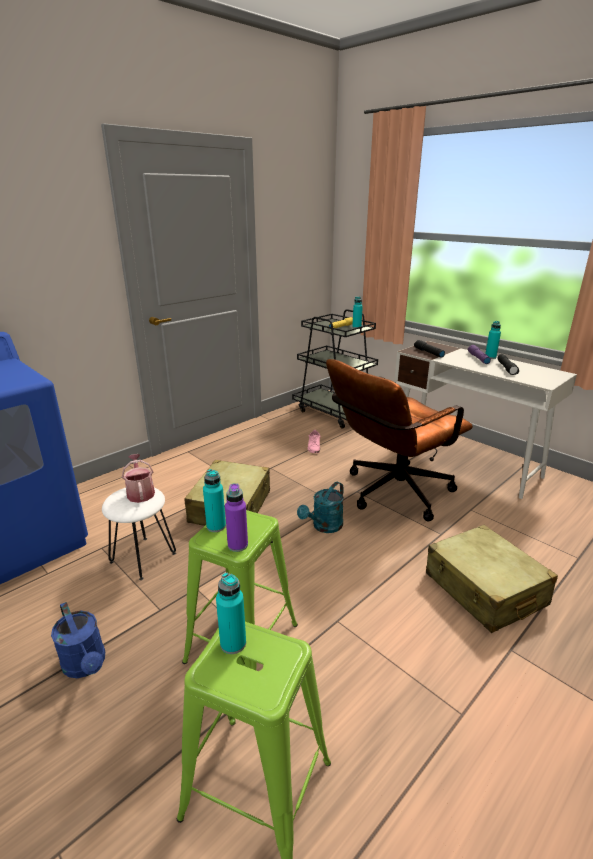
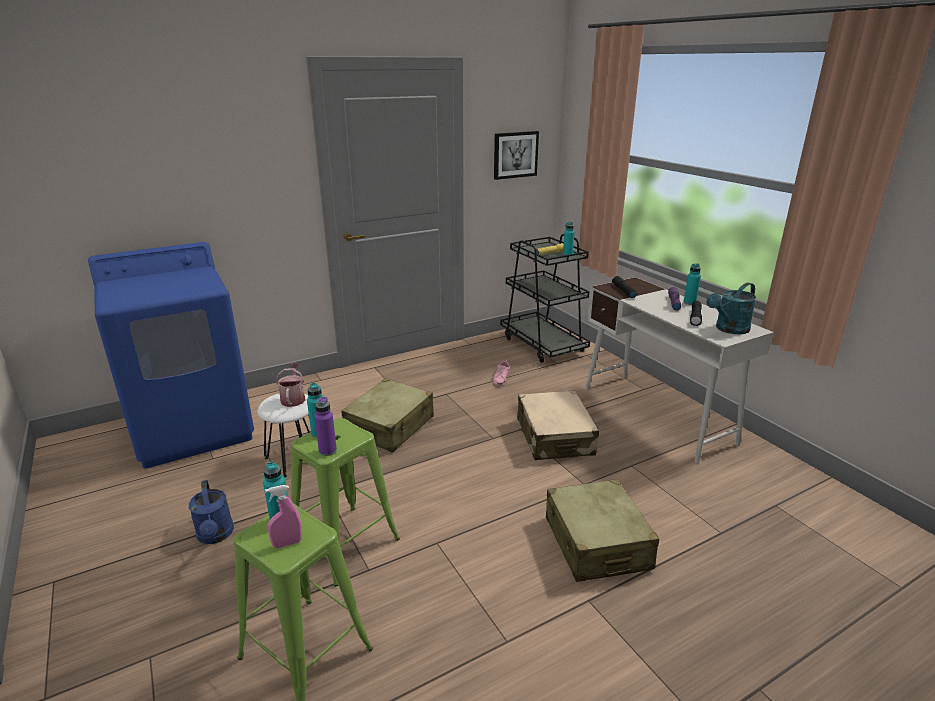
camera: 15 degrees right, 0 degrees up
(259, 673) = (287, 543): none -> pink spray bottle
(298, 237) = (515, 155): none -> picture
(324, 527) = (469, 458): turquoise watering can -> turquoise watering can (728, 329)
(391, 494) = (554, 437): brown office chair -> beige suitcase

